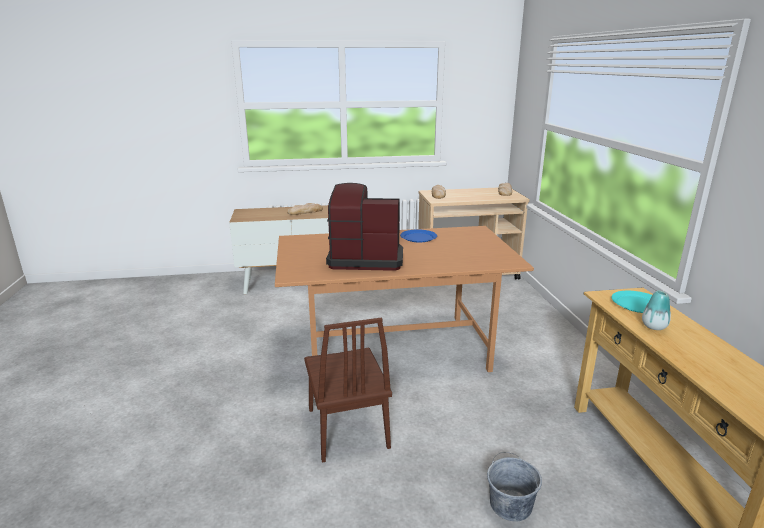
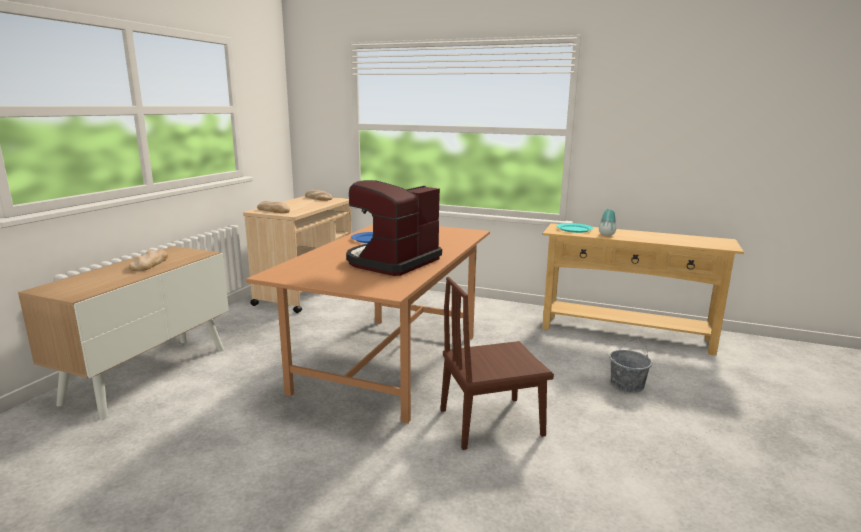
camera: 60 degrees left, 5 degrees down
(347, 427) = (491, 422): brown chair -> brown chair turned 150 degrees clockwise

